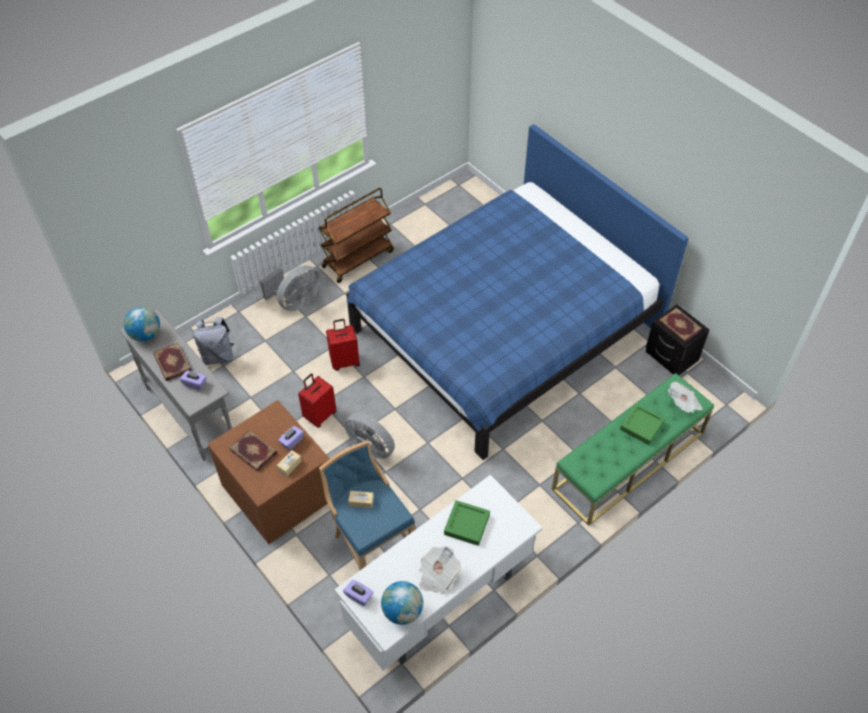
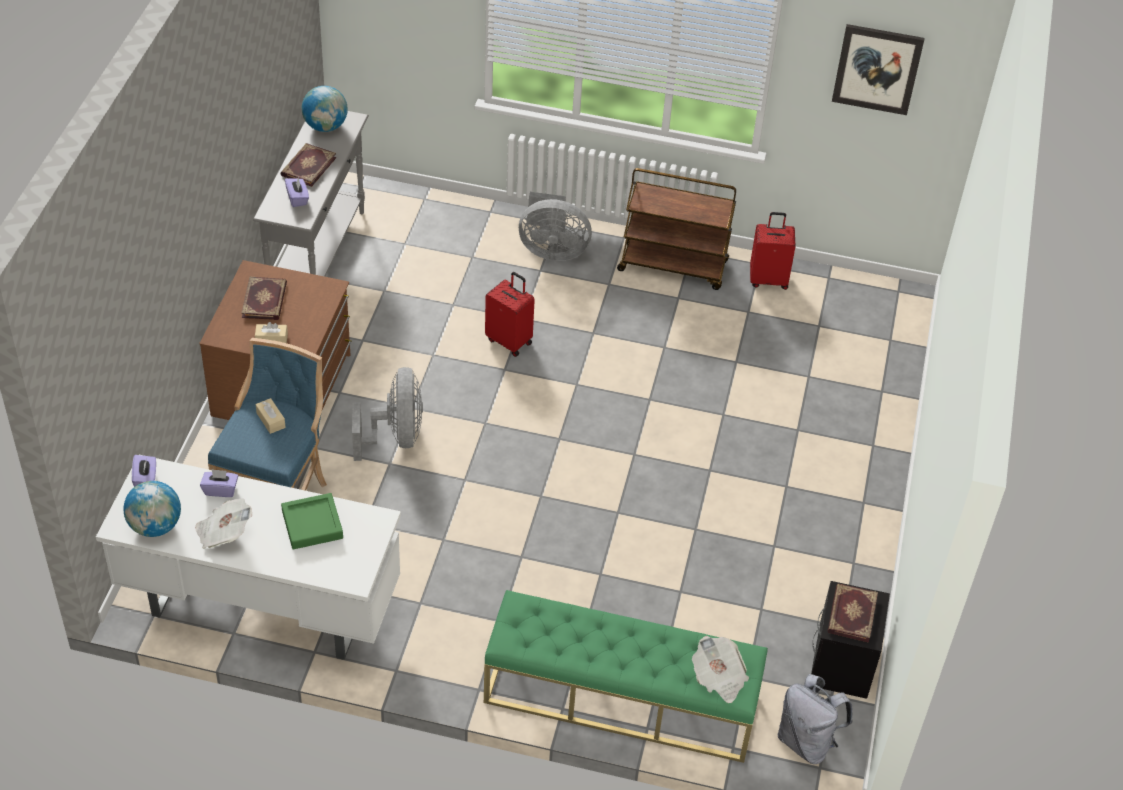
camera: 50 degrees right, 5 degrees down
(218, 356) = (413, 232): grey backpack -> grey backpack (807, 741)
(292, 441) = (304, 323): purple tissue box -> purple tissue box (220, 490)
(319, 415) = (414, 362): red suitcase -> red suitcase (768, 279)
(417, 67) = (877, 69): none -> picture
(503, 329) = (707, 461): blue bed -> none
(641, 426) = (639, 649): green tray -> none

